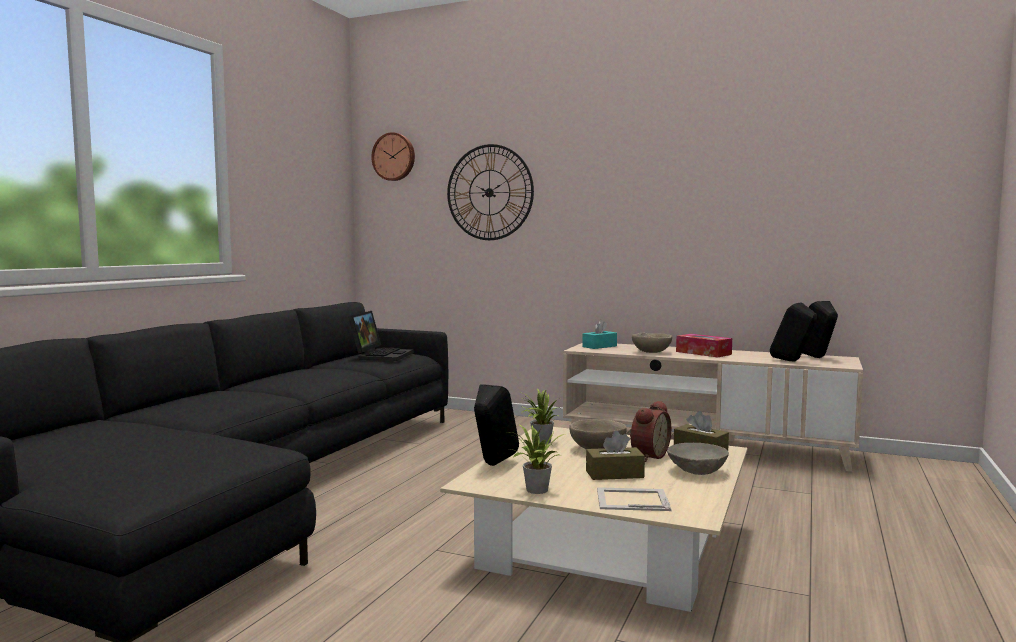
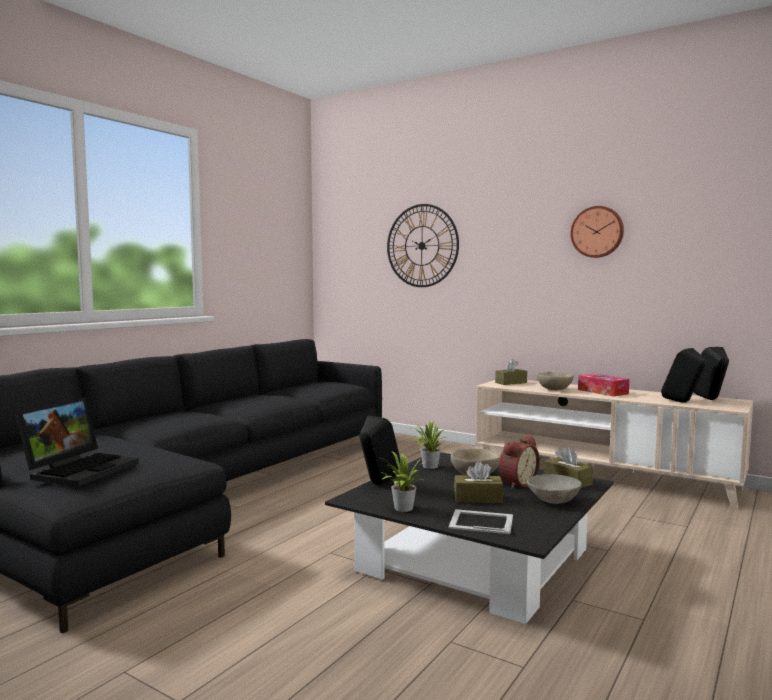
camera: 10 degrees right, 0 degrees up
(381, 355) = (323, 385): laptop -> laptop (81, 469)
(394, 157) = (345, 215): wall clock -> wall clock (597, 232)
(599, 346) = (511, 382): turquoise tissue box -> brown tissue box
(605, 546) = (474, 560): beige coffee table -> black coffee table

